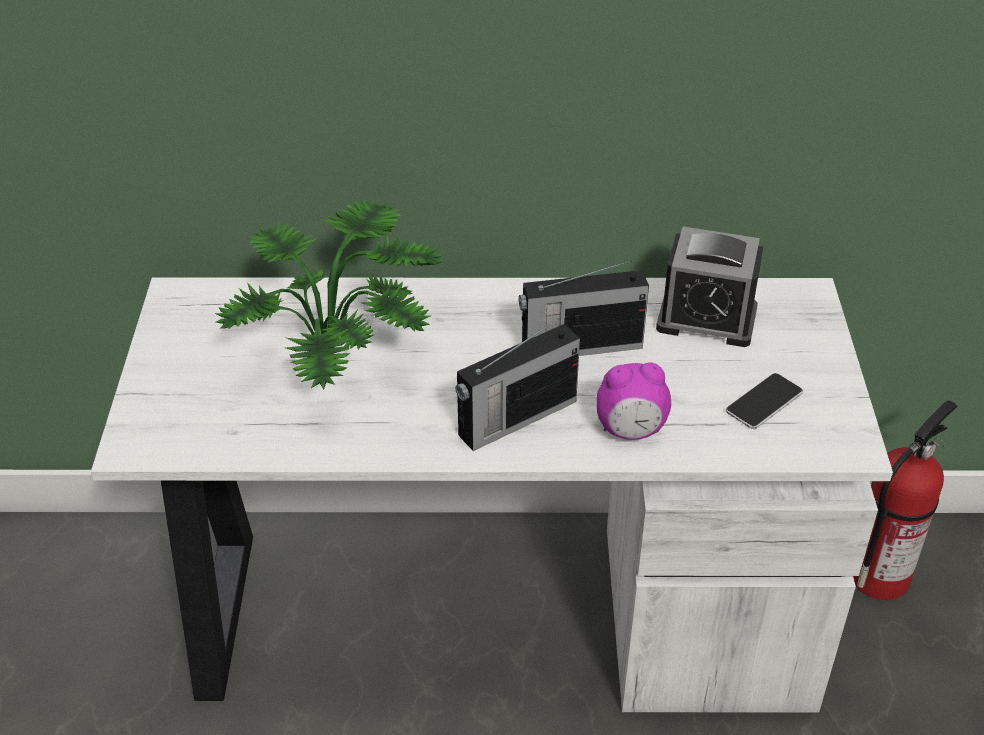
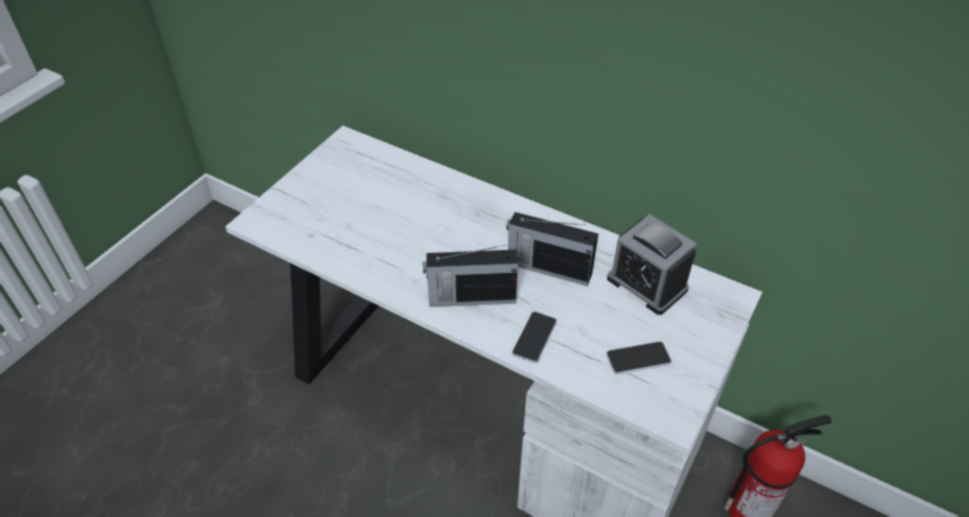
camera: 30 degrees right, 5 degrees up
(342, 357) = (403, 215): potted plant -> none
(630, 430) = (534, 337): alarm clock -> phone

